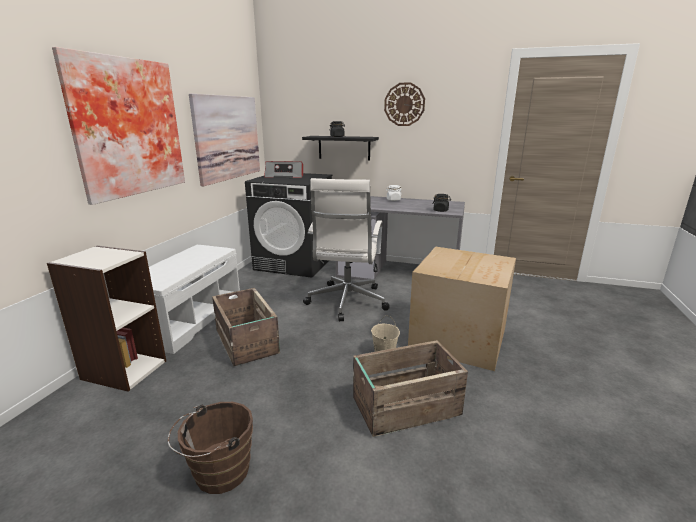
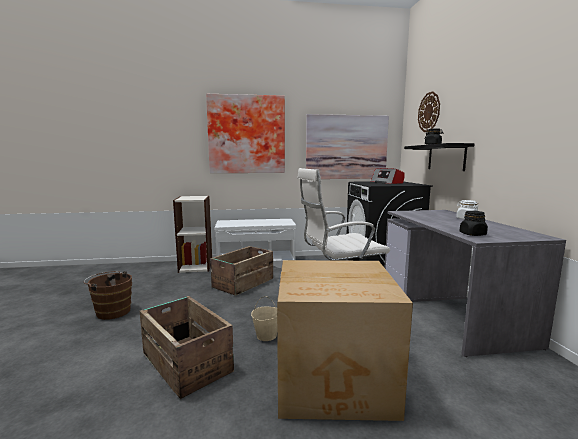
camera: 65 degrees right, 10 degrees down
(404, 104) = (502, 99): wall clock -> wall clock (429, 112)

